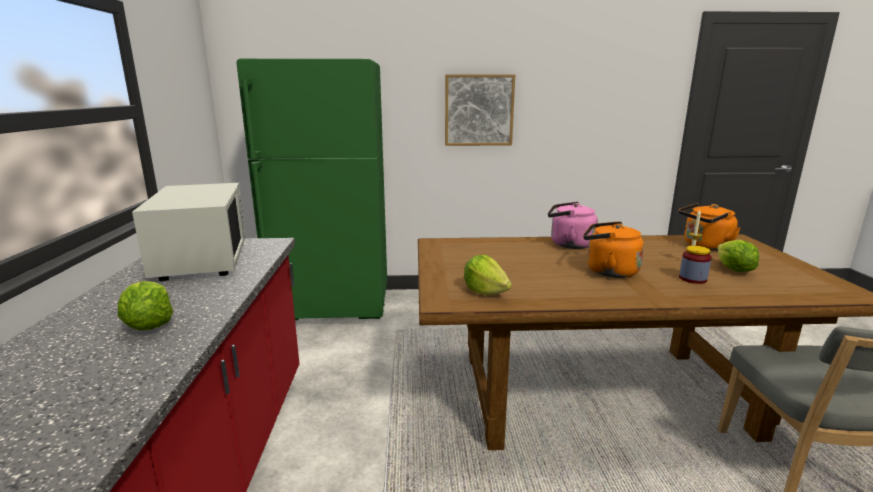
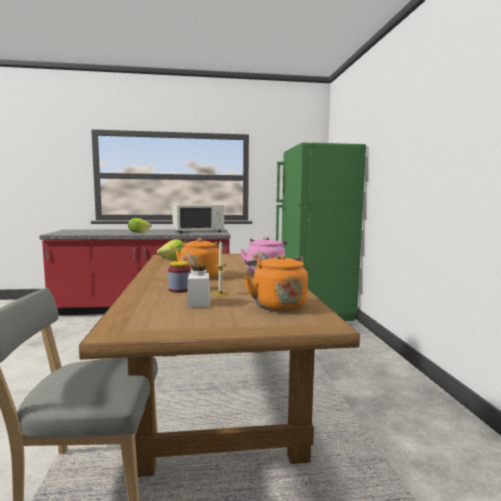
camera: 85 degrees right, 10 degrees down
(479, 110) = (407, 174): picture -> none
(733, 270) = (199, 303): lettuce -> white jar

